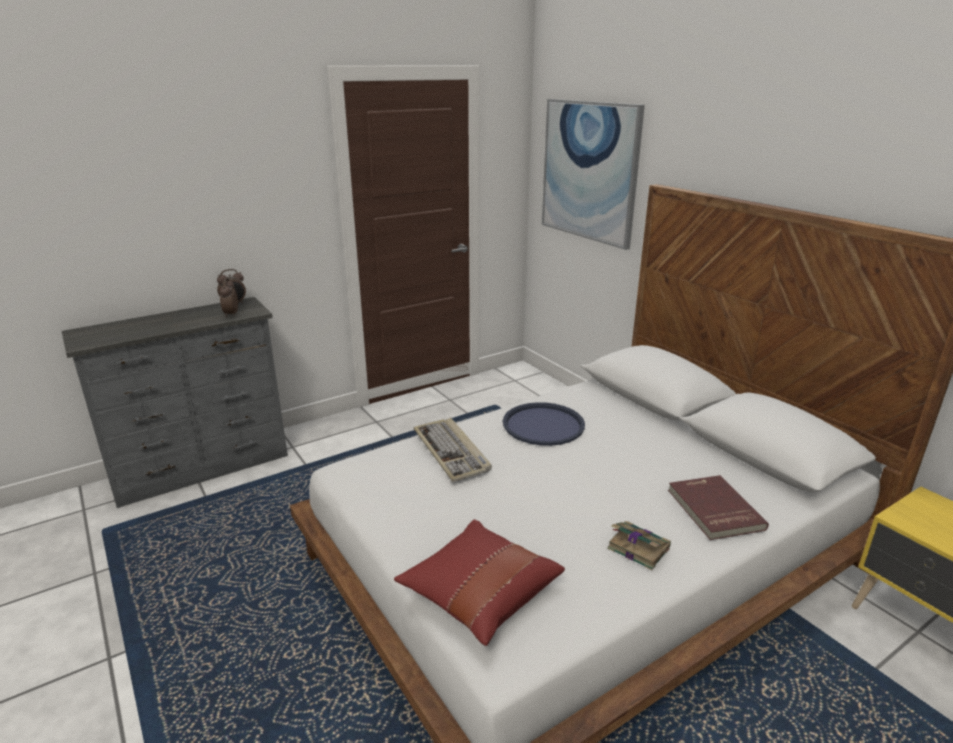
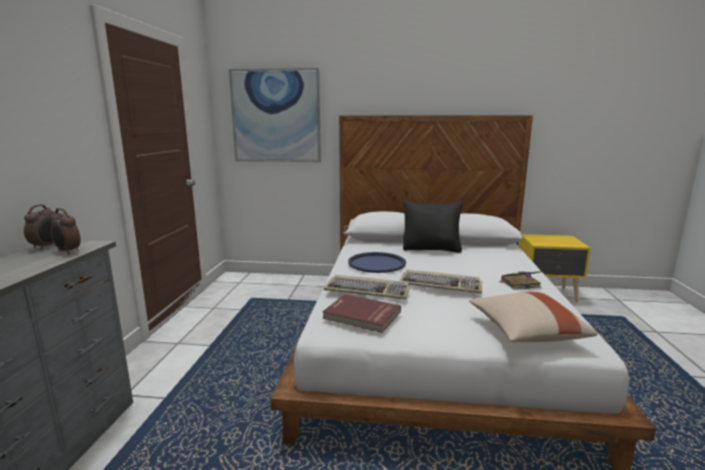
camera: 50 degrees left, 10 degrees down
(479, 594) = (525, 332): red pillow -> beige pillow
(536, 488) = (441, 284): none -> keyboard
(664, 438) = (431, 249): none -> black pillow
(713, 509) = (504, 262): red book -> red book (361, 315)

